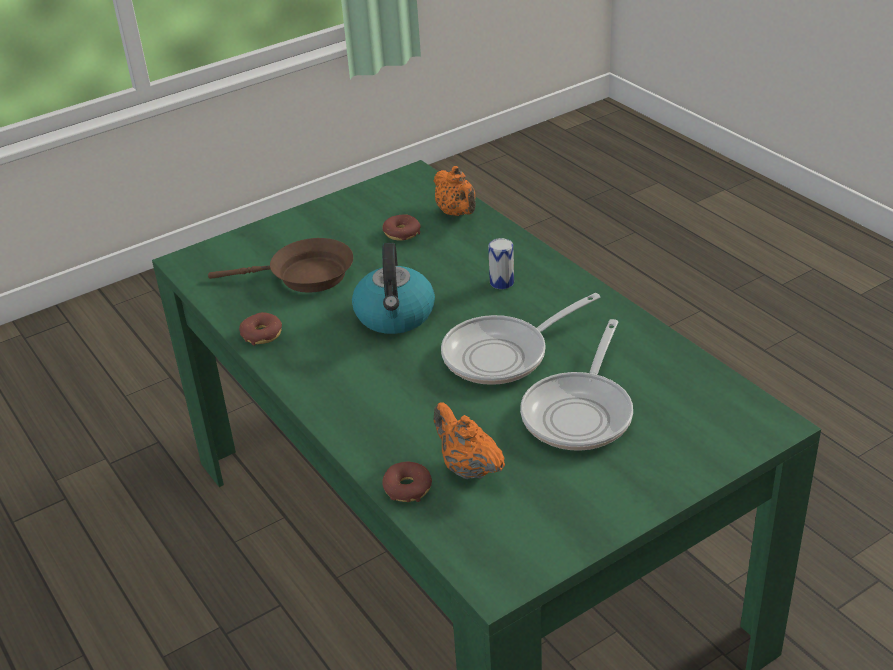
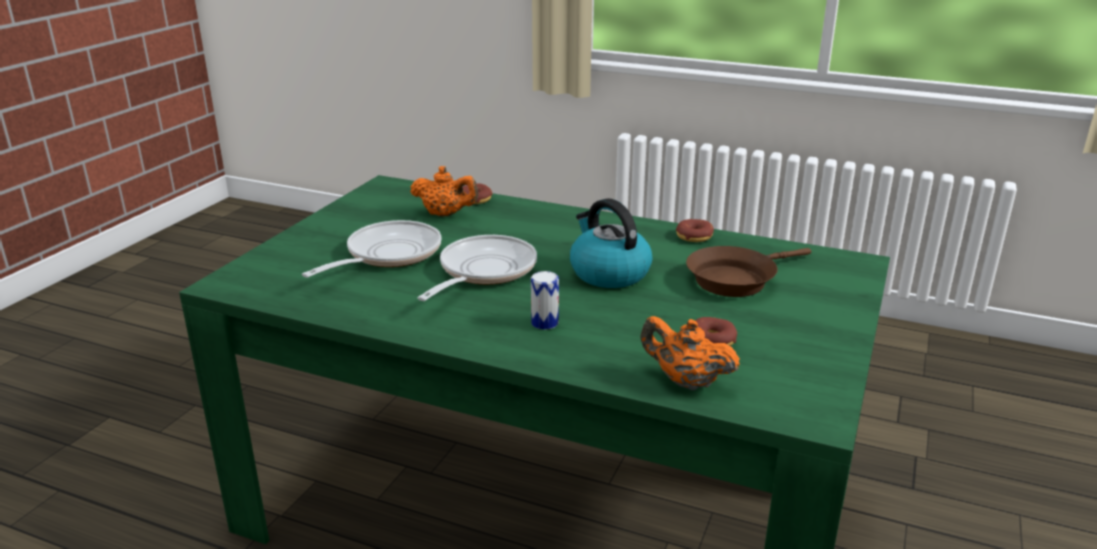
camera: 145 degrees right, 10 degrees down
(580, 412) = (387, 255): frying pan -> frying pan turned 45 degrees clockwise

